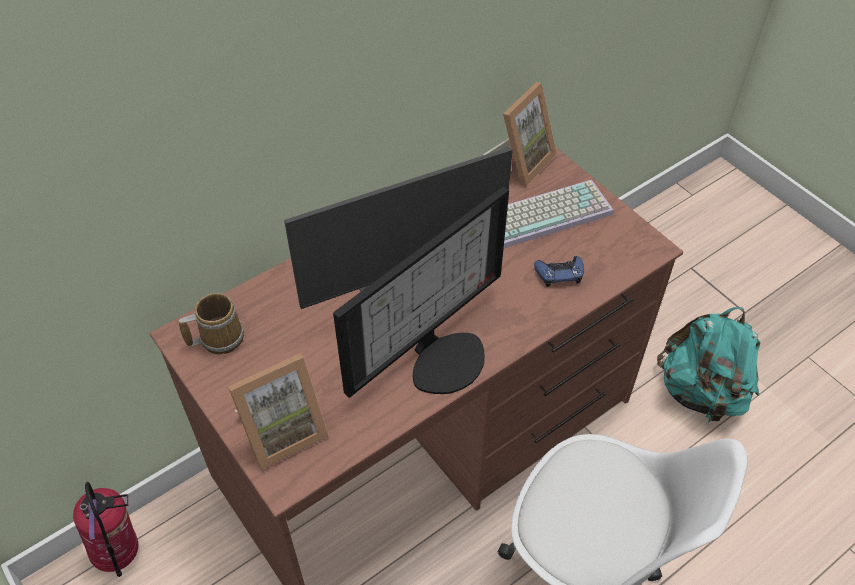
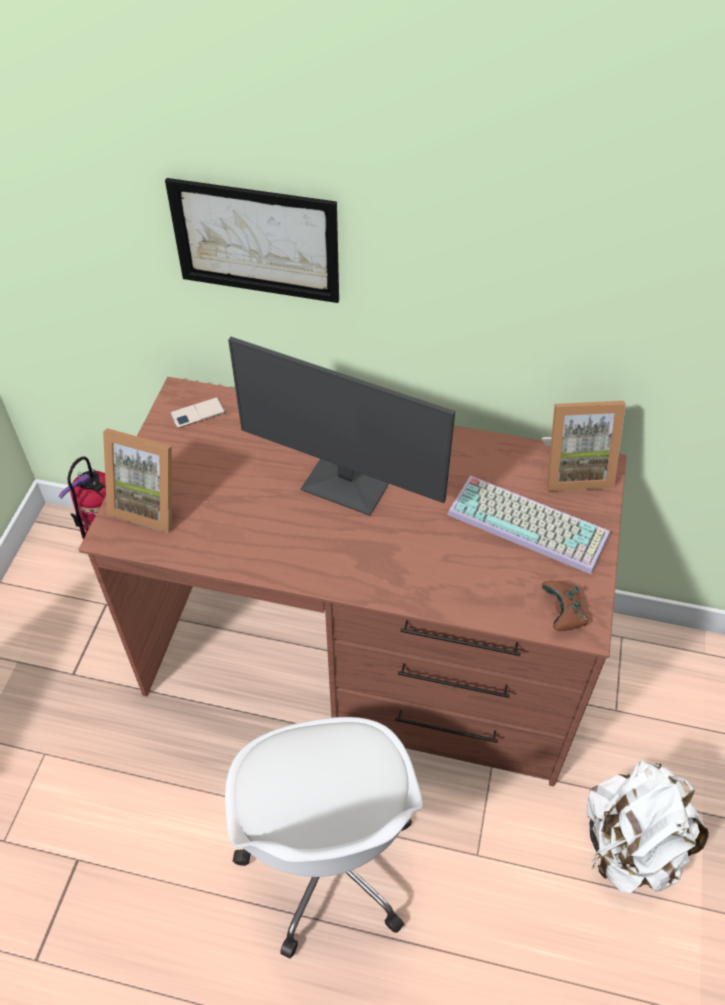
camera: 50 degrees right, 0 degrees up
(212, 132) = (256, 241): none -> picture
(218, 337) = (197, 413): mug -> phone
(443, 357) = (307, 553): monitor -> none
(559, 273) = (476, 577): blue game controller -> none
(632, 250) = (563, 614): none -> brown game controller
(701, 392) = (630, 845): turquoise backpack -> white backpack

